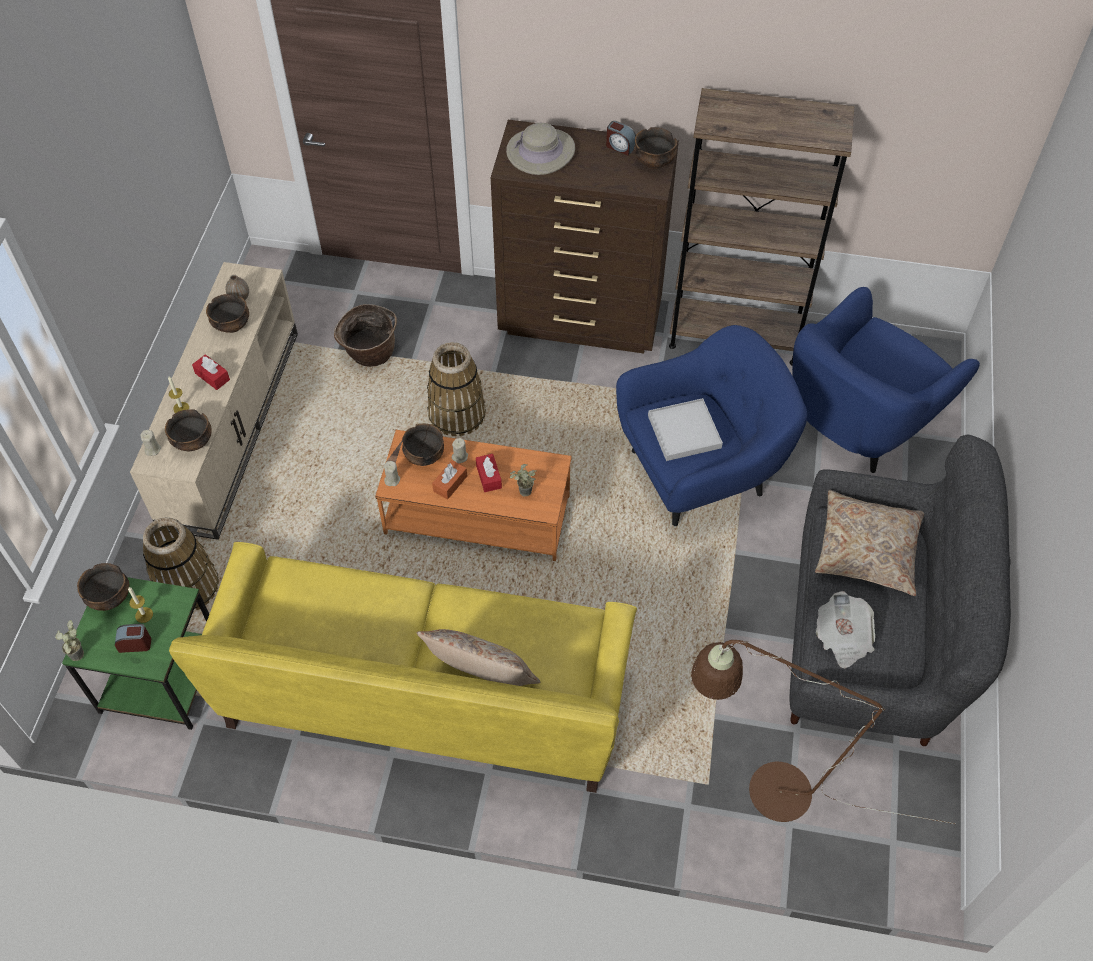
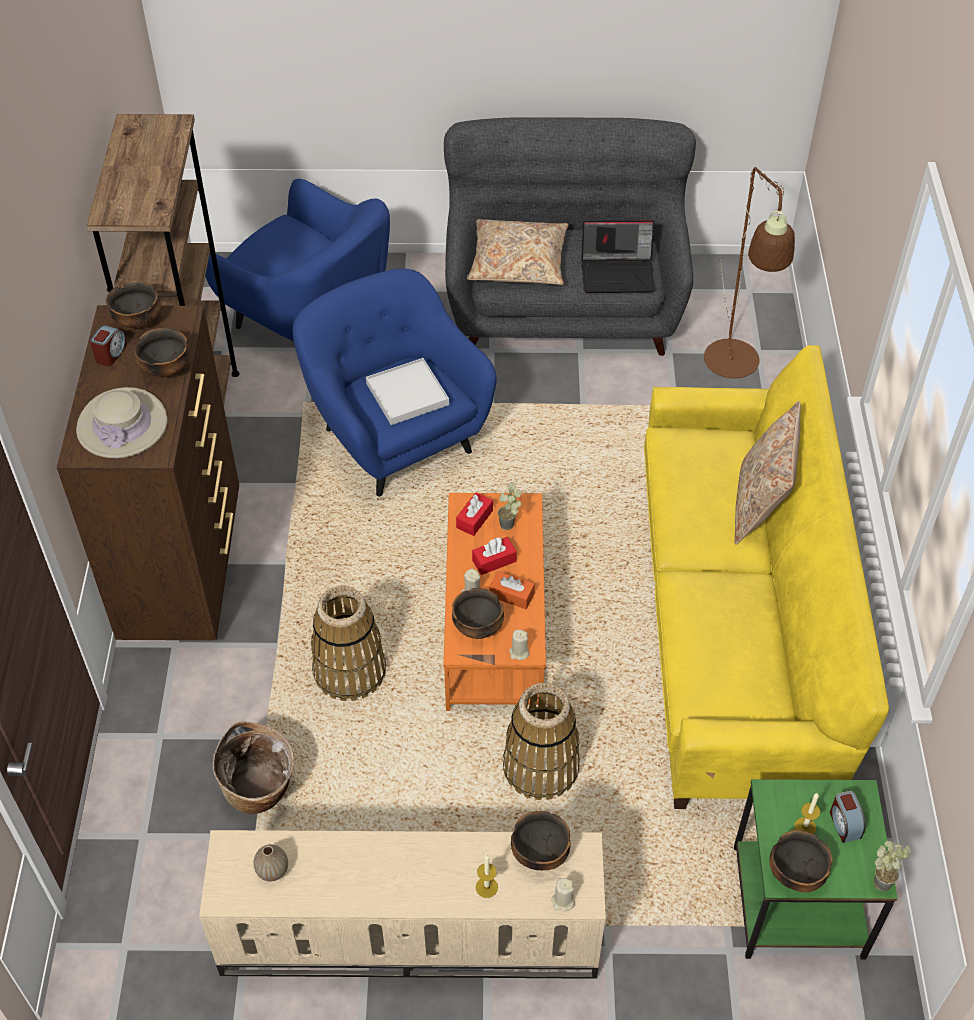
camera: 100 degrees left, 5 degrees down
(188, 586) = (669, 911): basket -> basket (541, 767)
(212, 376) = (424, 863): red tissue box -> red tissue box (474, 519)
(232, 325) = (327, 865): bowl -> bowl (166, 369)
(842, 638) = (618, 273): newspaper -> laptop

